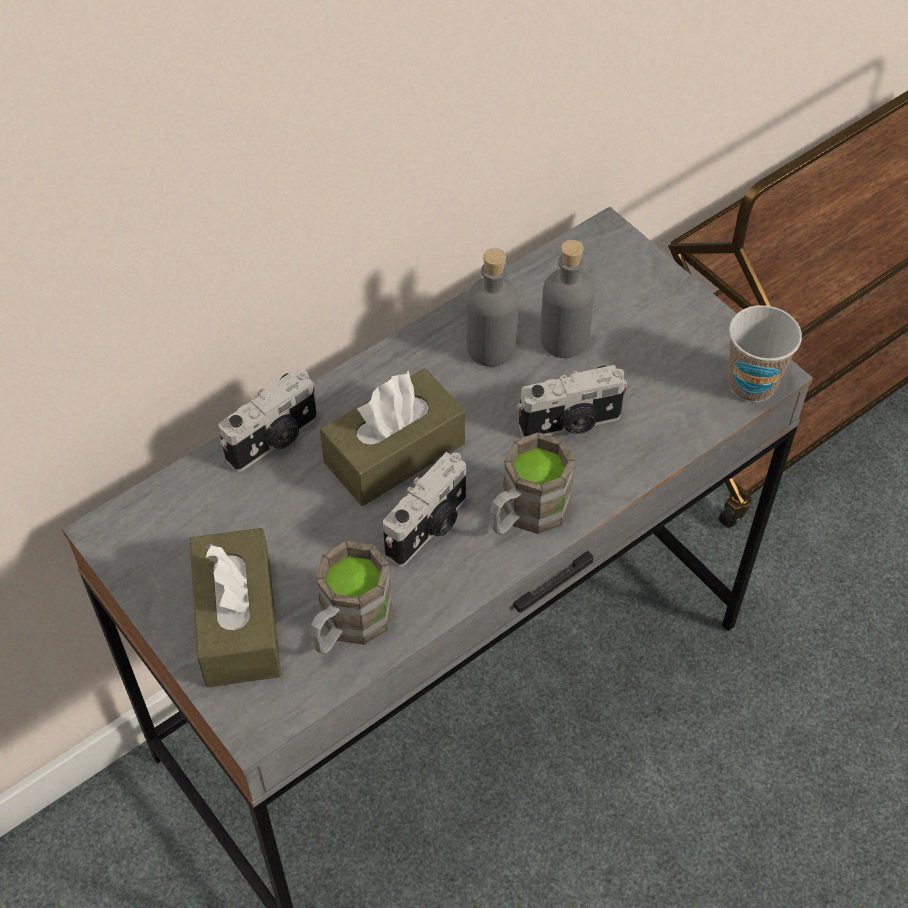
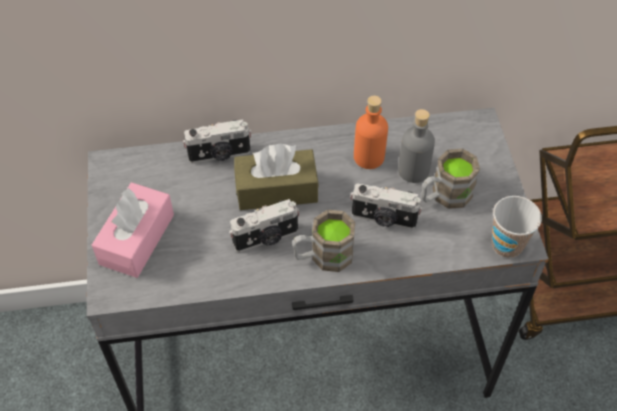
camera: 30 degrees right, 0 degrees up
(238, 621) = (137, 239): brown tissue box -> pink tissue box
(348, 625) = (188, 269): brown mug -> brown mug (444, 196)
(491, 348) = (369, 157): grey bottle -> orange bottle

